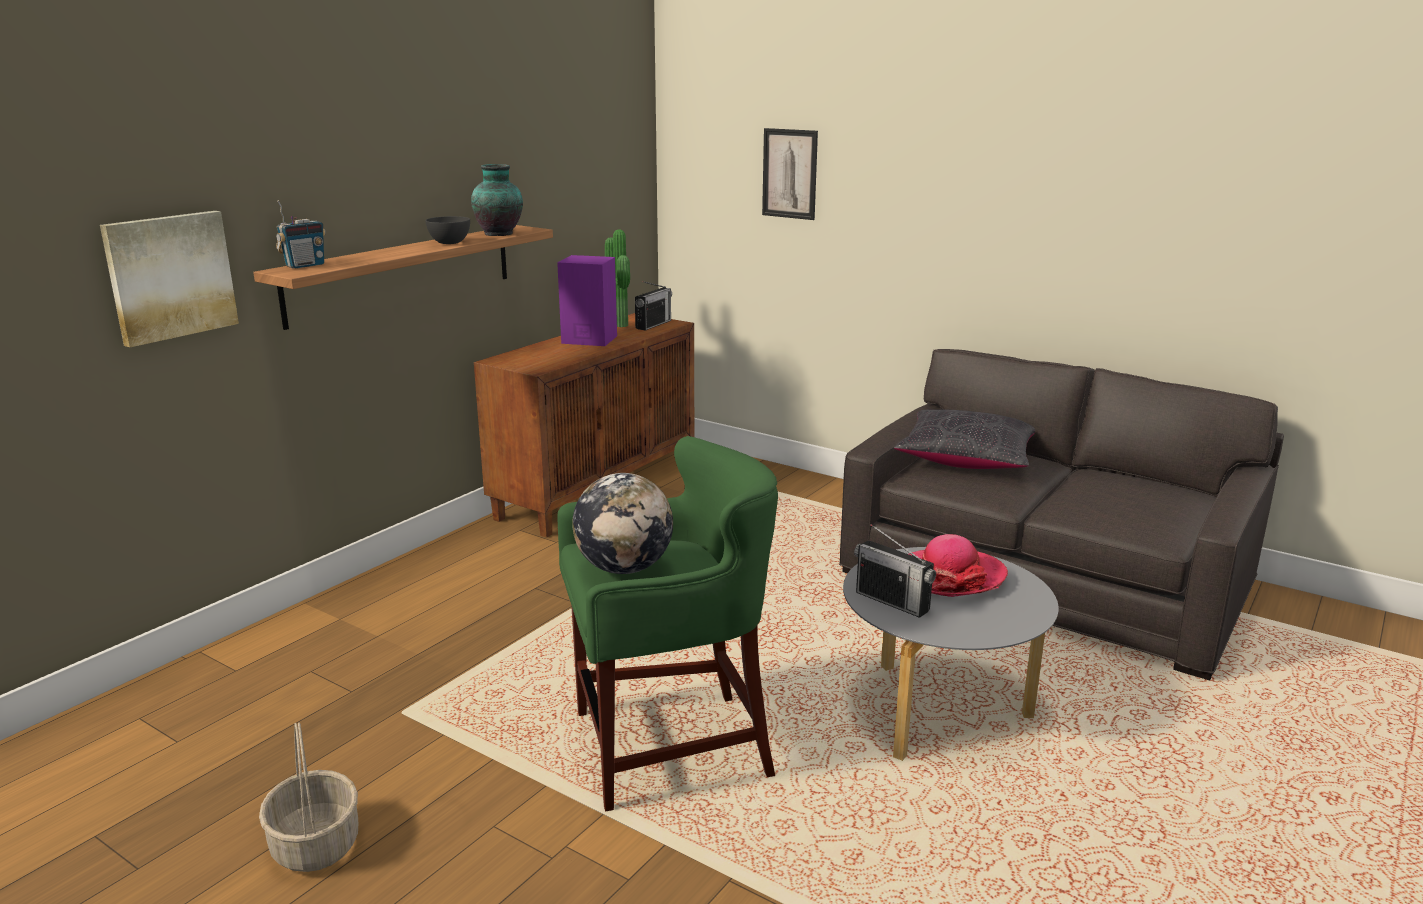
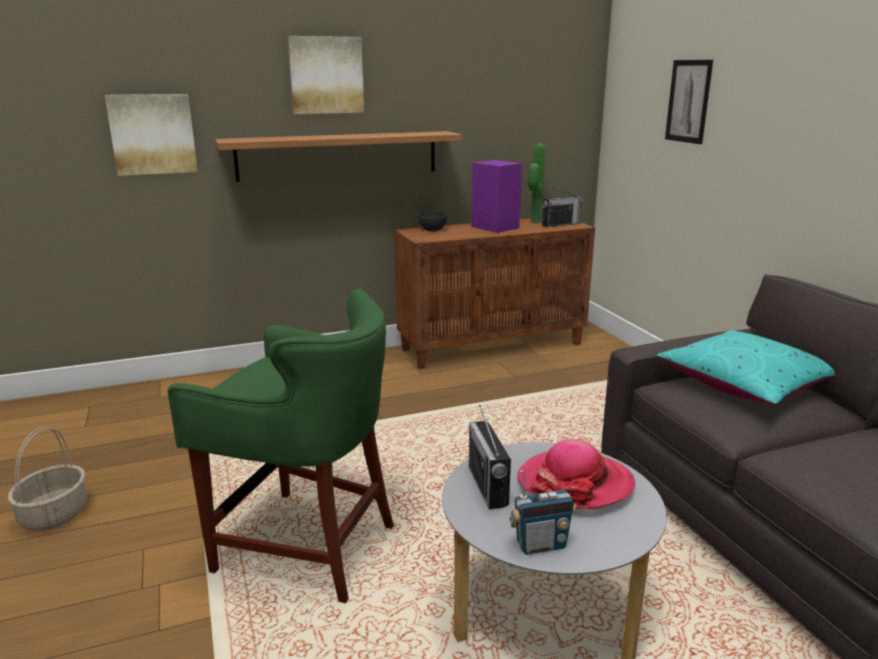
camera: 35 degrees right, 0 degrees up
(305, 265) = (248, 138): radio -> radio (540, 545)
(382, 166) = (326, 75): none -> picture
(449, 243) = (368, 135): grey bowl -> grey bowl (432, 230)
(500, 234) = (418, 133): vase -> none
(624, 568) = (255, 382): globe -> none
(967, 458) = (745, 385): black pillow -> turquoise pillow

